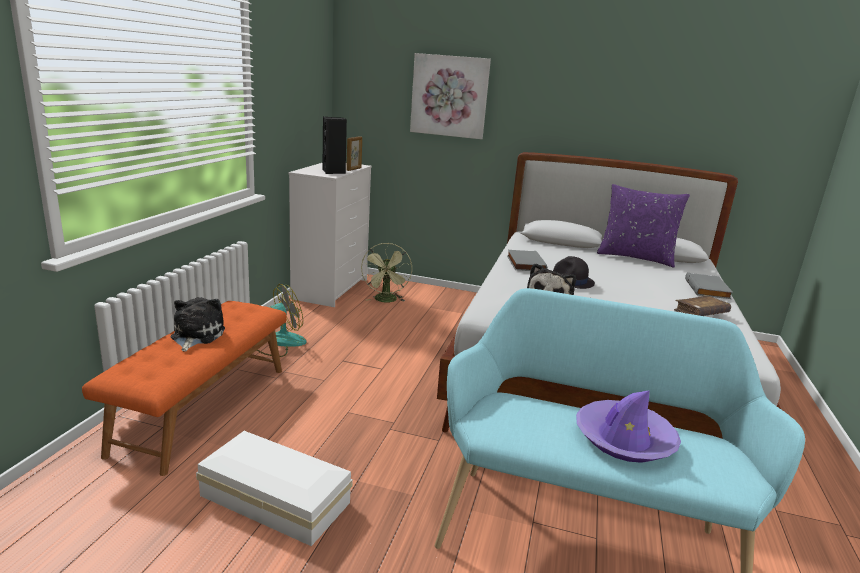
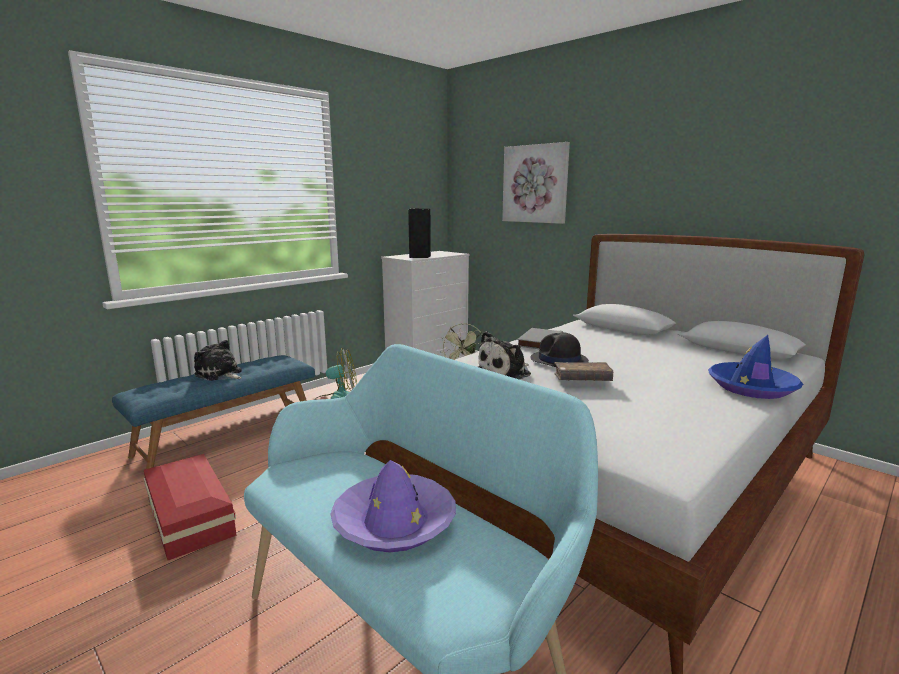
camera: 30 degrees right, 5 degrees down
(196, 335) = (220, 374): plush toy -> plush toy turned 90 degrees counterclockwise
(202, 408) = (227, 437): orange bench -> blue bench
(274, 497) = (191, 514): white storage box -> red storage box
(354, 169) = (444, 255): picture frame -> none
(635, 257) = (698, 348): purple pillow -> none
(700, 313) = (688, 409): brown book -> brown book (582, 379)
(708, 289) = (751, 387): grey book -> blue hat

